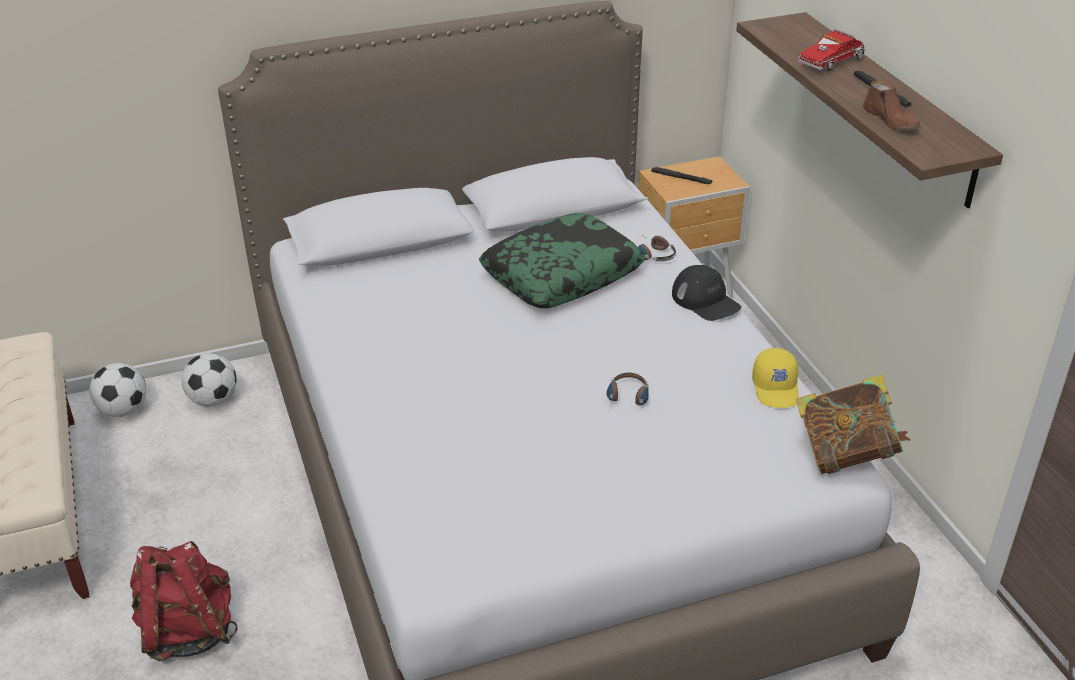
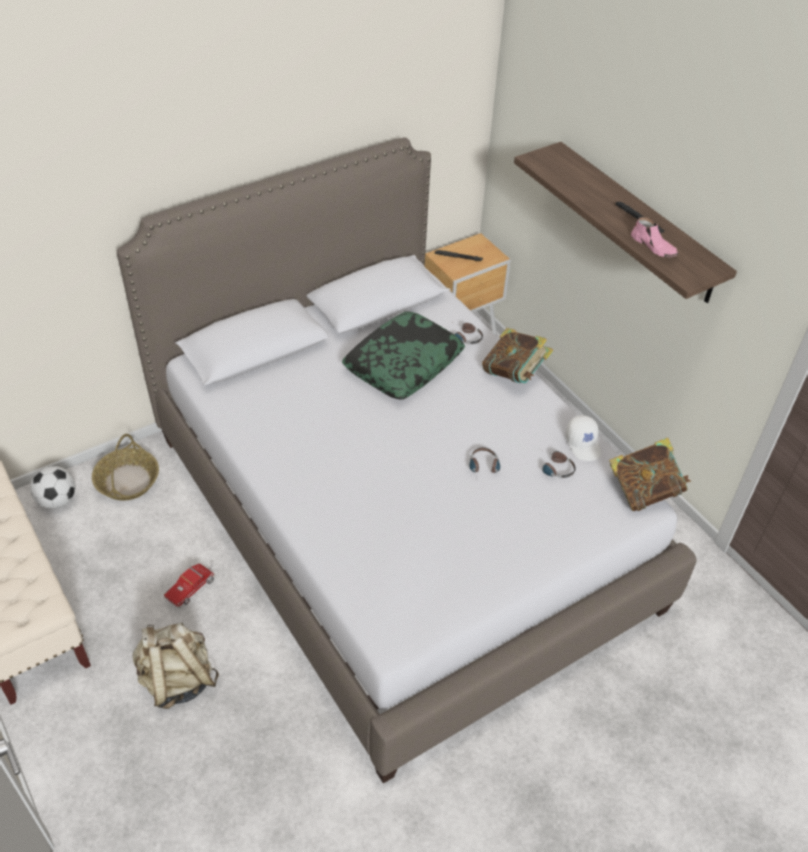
camera: 15 degrees left, 10 degrees up
(188, 631) = (177, 680): red backpack -> beige backpack
(213, 400) = (127, 481): football -> basket
(705, 300) = (514, 374): black cap -> book
(724, 410) = (553, 467): none -> headphones
(776, 388) = (583, 444): yellow cap -> white cap
(832, 61) = (596, 192): toy truck -> toy truck (192, 587)
(891, 120) = (654, 246): brown shoe -> pink shoe

